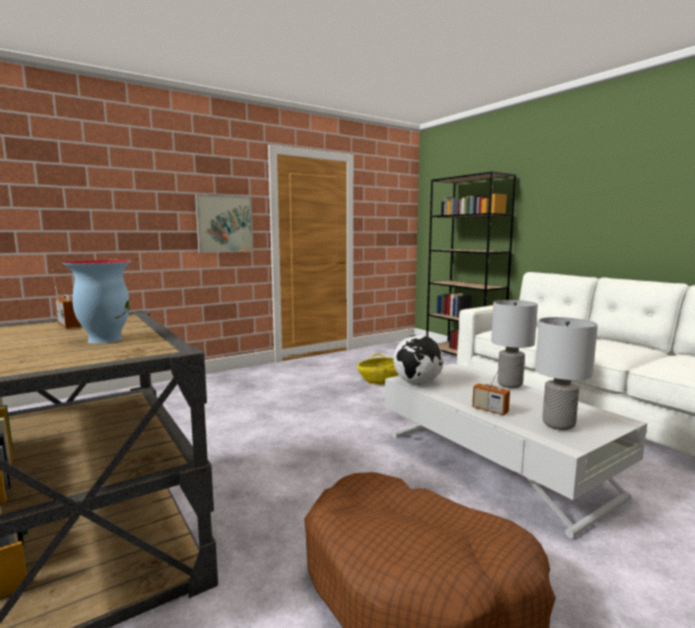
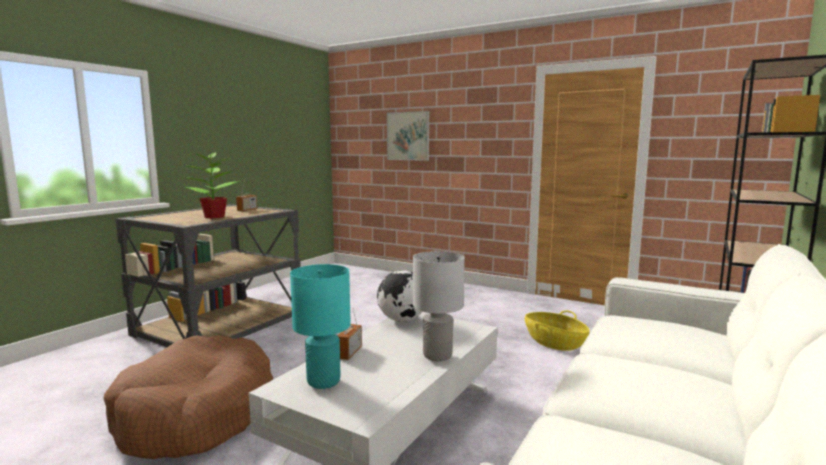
camera: 65 degrees right, 0 degrees up
(104, 339) = (213, 217): vase -> potted plant
(224, 224) = (486, 149): picture -> picture (408, 136)
(558, 426) = (323, 384): grey table lamp -> turquoise table lamp

